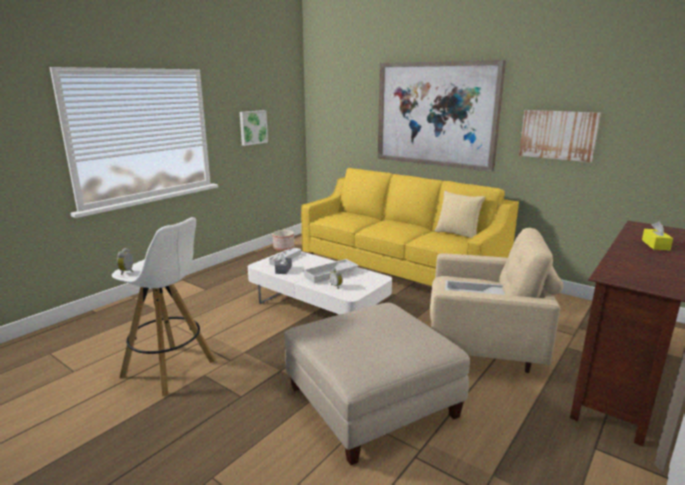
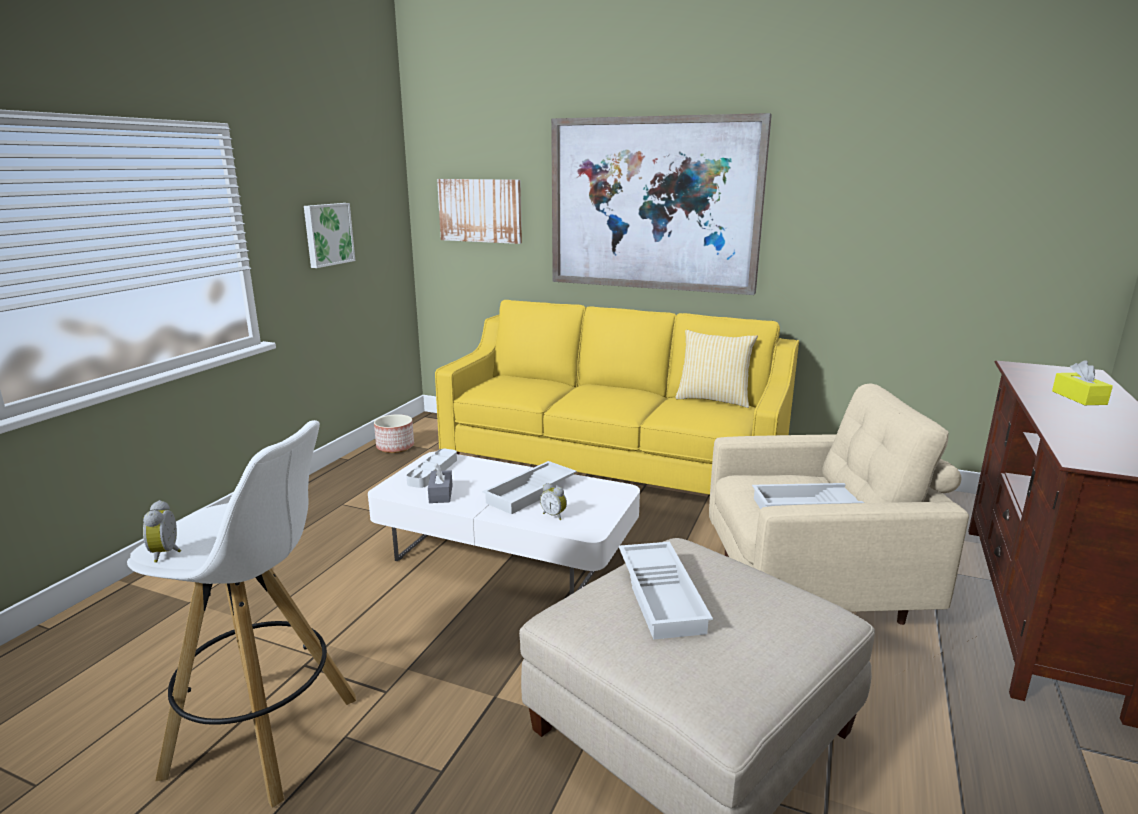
camera: 15 degrees left, 0 degrees up
(359, 325) = (663, 595): none -> white tray
(558, 135) = (859, 232): picture -> picture (480, 210)

